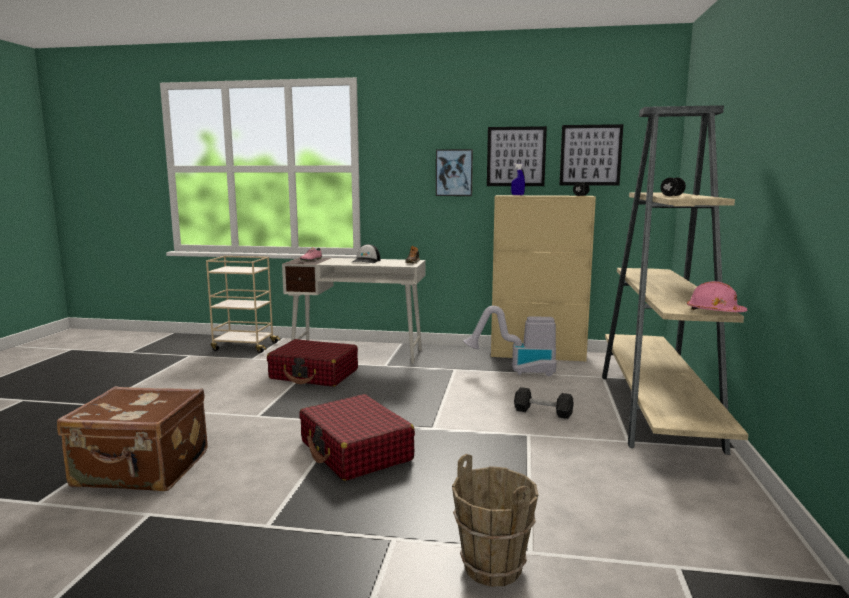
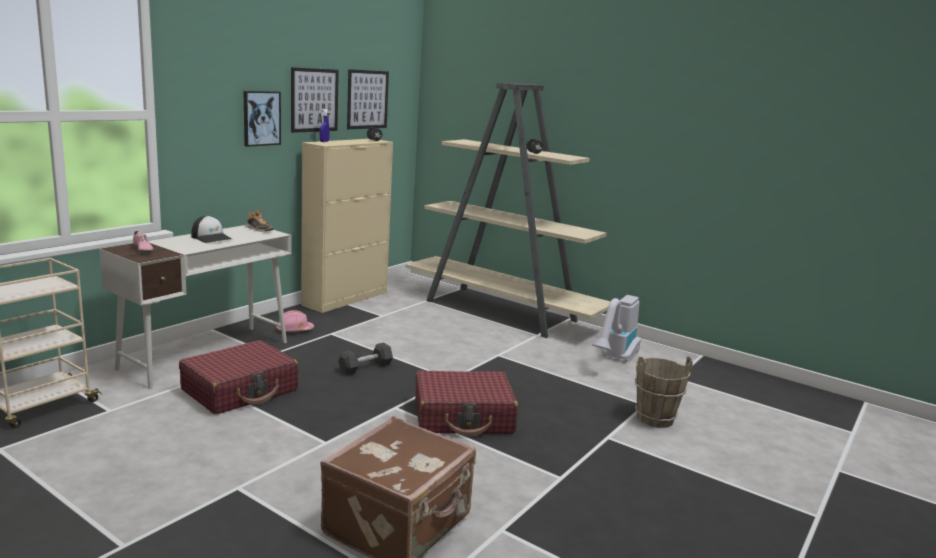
camera: 65 degrees left, 5 degrees up
(517, 371) = (372, 317): vacuum cleaner -> vacuum cleaner (614, 359)
(543, 412) = (466, 338): black dumbbell -> black dumbbell (365, 367)
(714, 312) = (592, 233): pink hard hat -> pink hard hat (294, 330)

